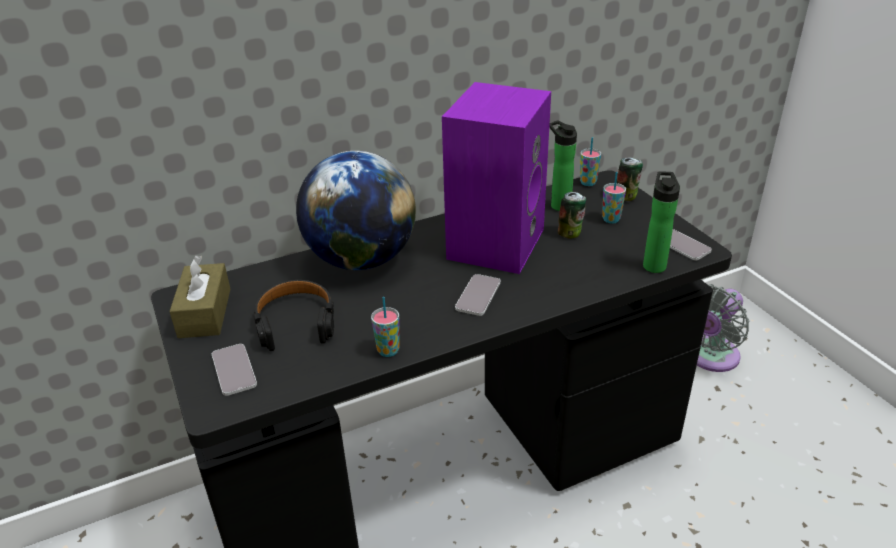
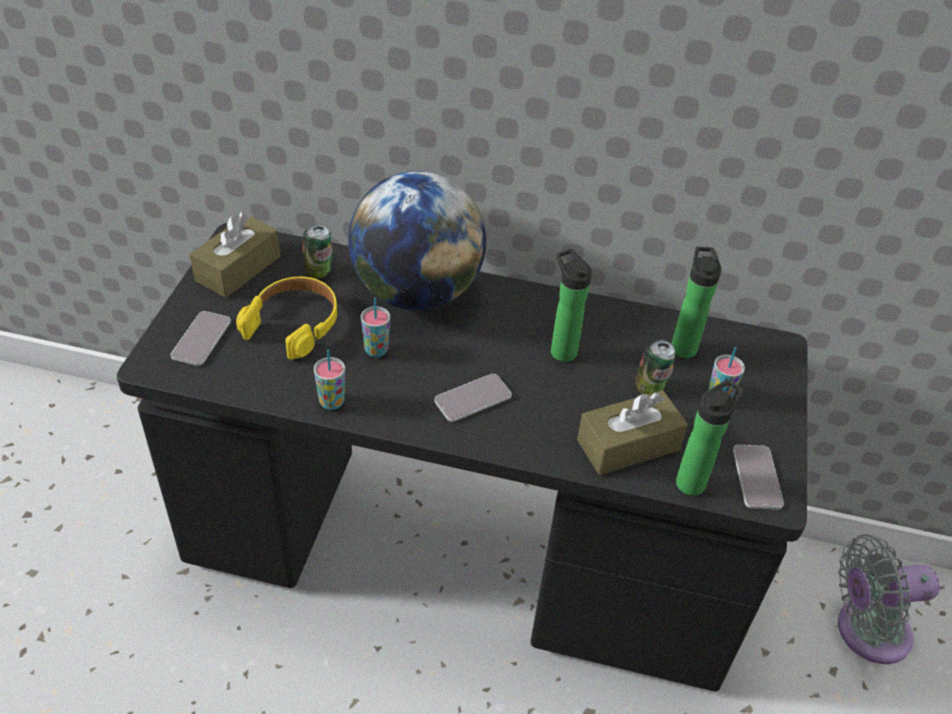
camera: 35 degrees right, 10 degrees up
(296, 322) = (294, 323): black headphones -> yellow headphones
(494, 242) = (561, 350): purple speaker -> bottle
(588, 183) = (753, 337): cup -> cup (376, 350)
(597, 267) = (628, 445): none -> brown tissue box
(626, 197) = (774, 381): can -> can (319, 271)

